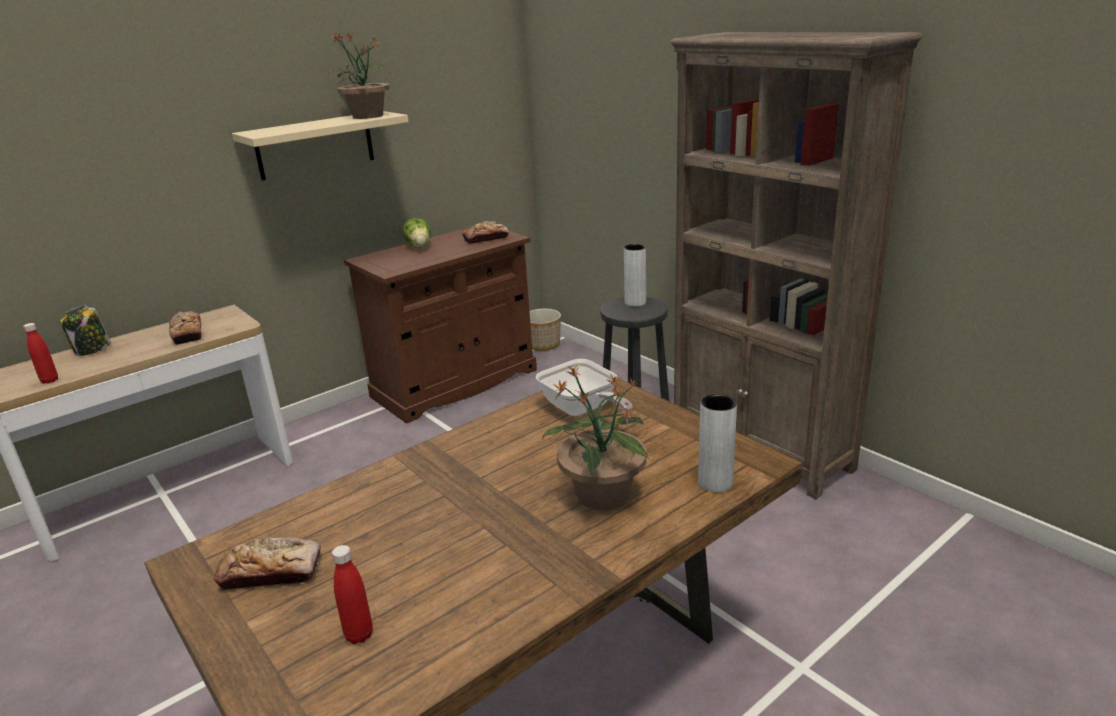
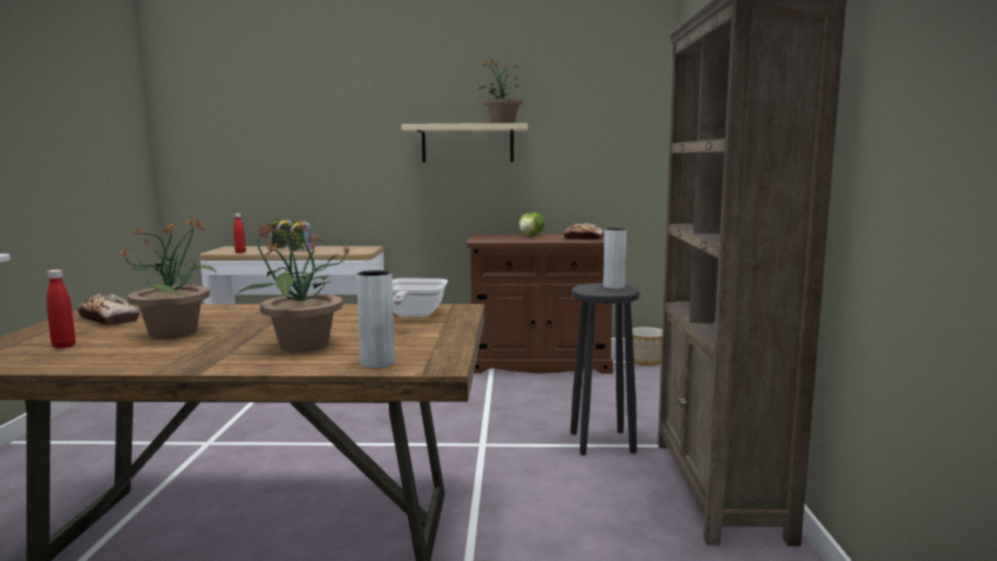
camera: 40 degrees right, 15 degrees down
(142, 348) = (300, 251): none -> jar
(187, 333) = (332, 250): bread -> none
(425, 547) = (175, 333): none -> potted plant

